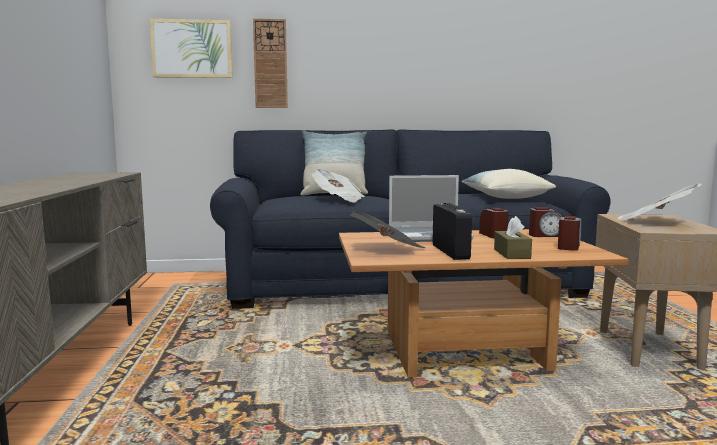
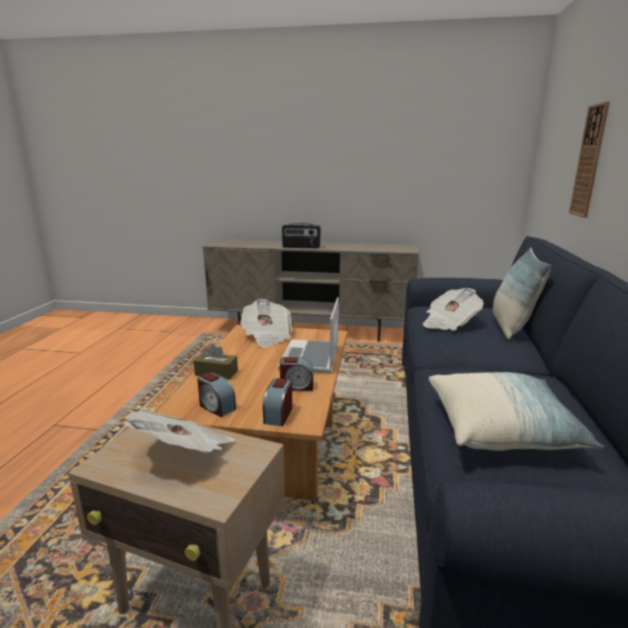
camera: 105 degrees right, 10 degrees up
(192, 49) = (559, 146): picture -> none
(451, 252) = (244, 354): radio -> radio (301, 247)

